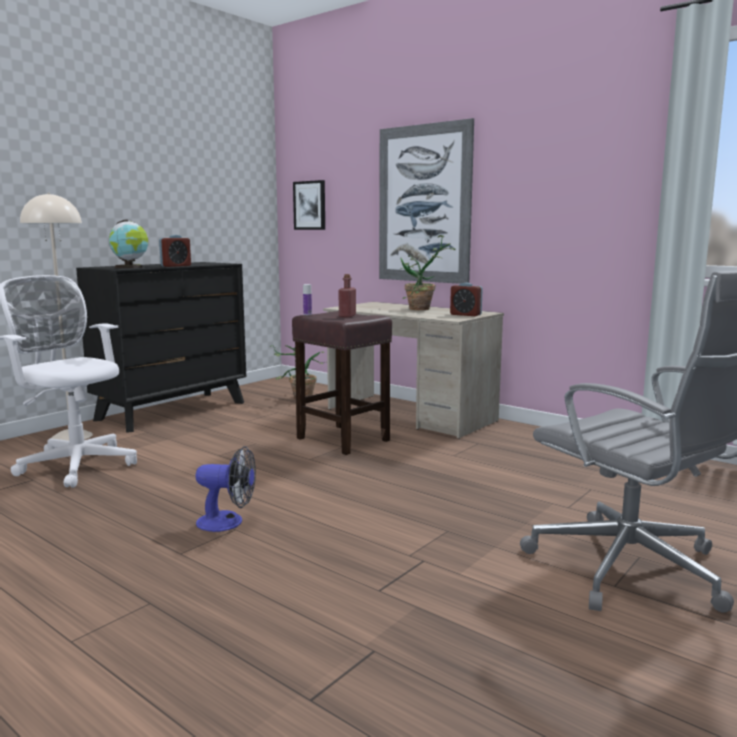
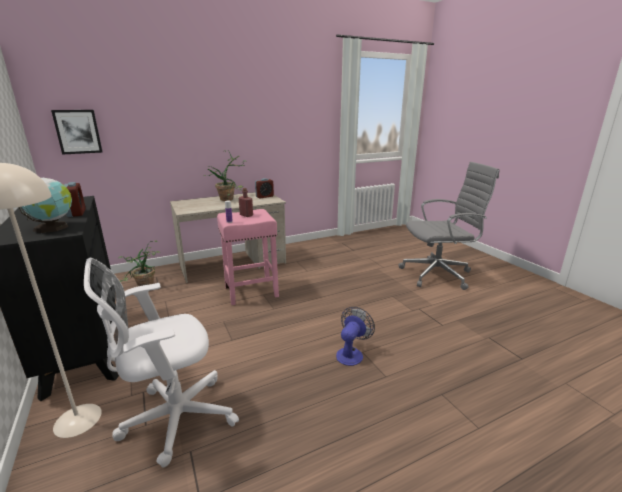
camera: 65 degrees left, 10 degrees up
(341, 439) = (250, 292): brown stool -> pink stool
(424, 204) = (201, 130): picture -> none

